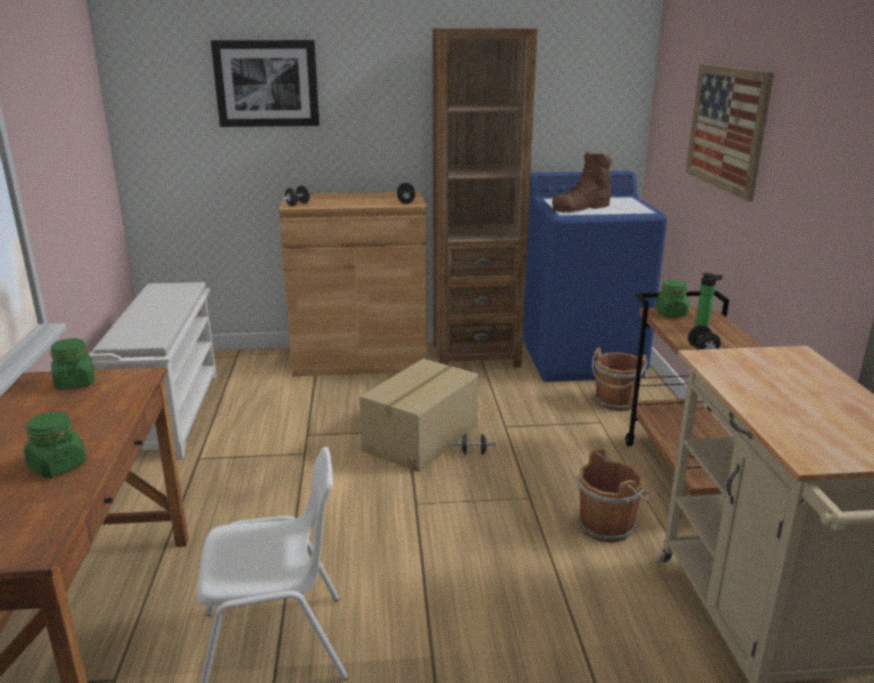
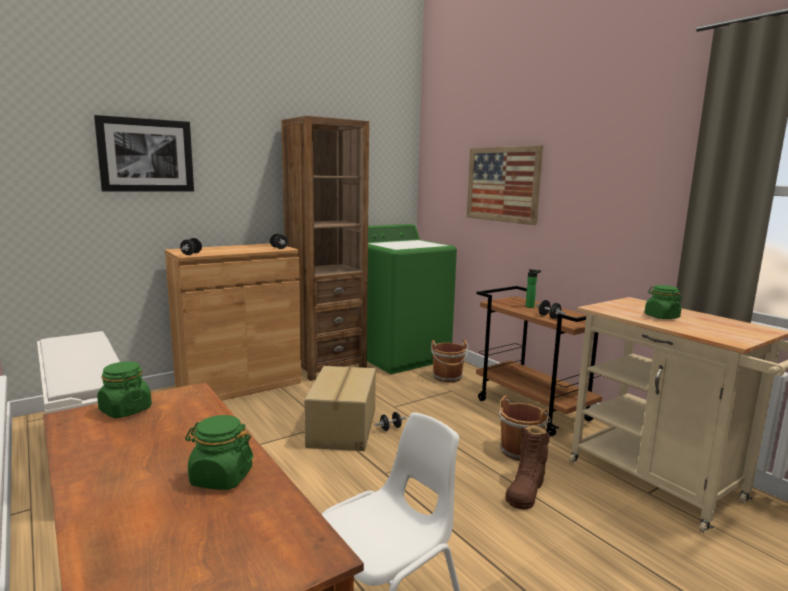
camera: 30 degrees left, 10 degrees down
(581, 208) = (401, 245): brown boot -> brown boot (526, 489)
(581, 358) = (400, 356): blue washing machine -> green washing machine
(671, 313) = (501, 302): green jar -> green jar (661, 317)

